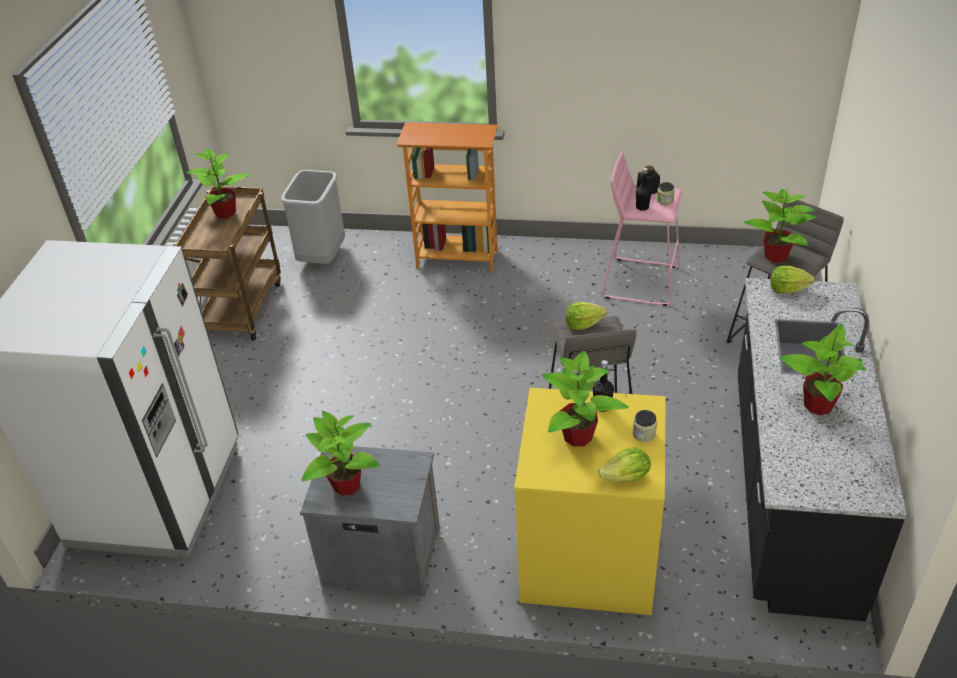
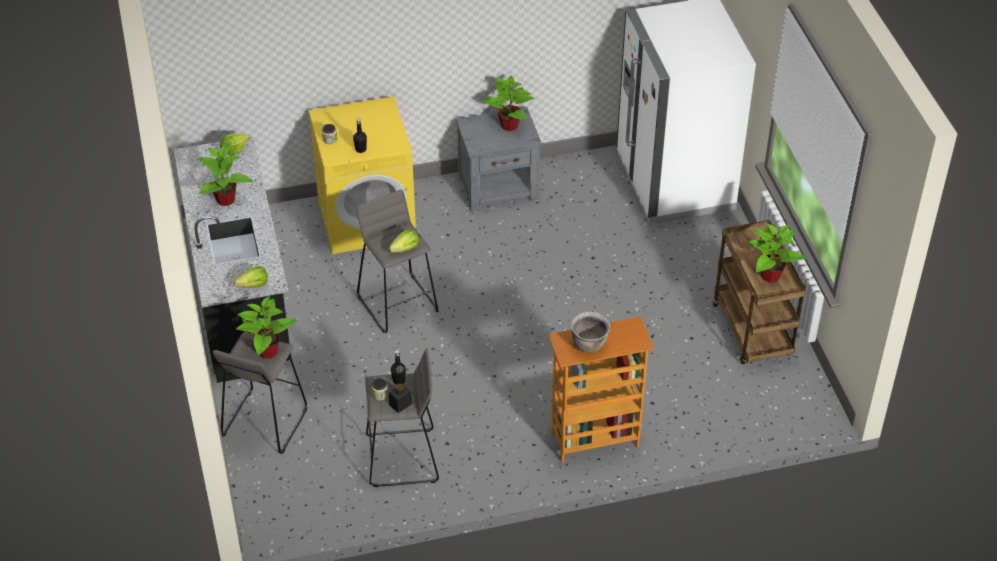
camera: 155 degrees right, 5 degrees up
(323, 257) = (727, 405): grey trash can -> none
(460, 133) = (589, 344): none -> brown cooking pot
(578, 437) = (368, 129): potted plant -> none
(626, 477) = (332, 114): lettuce -> lettuce (234, 150)
(640, 281) = (402, 458): pink stool -> grey stool

